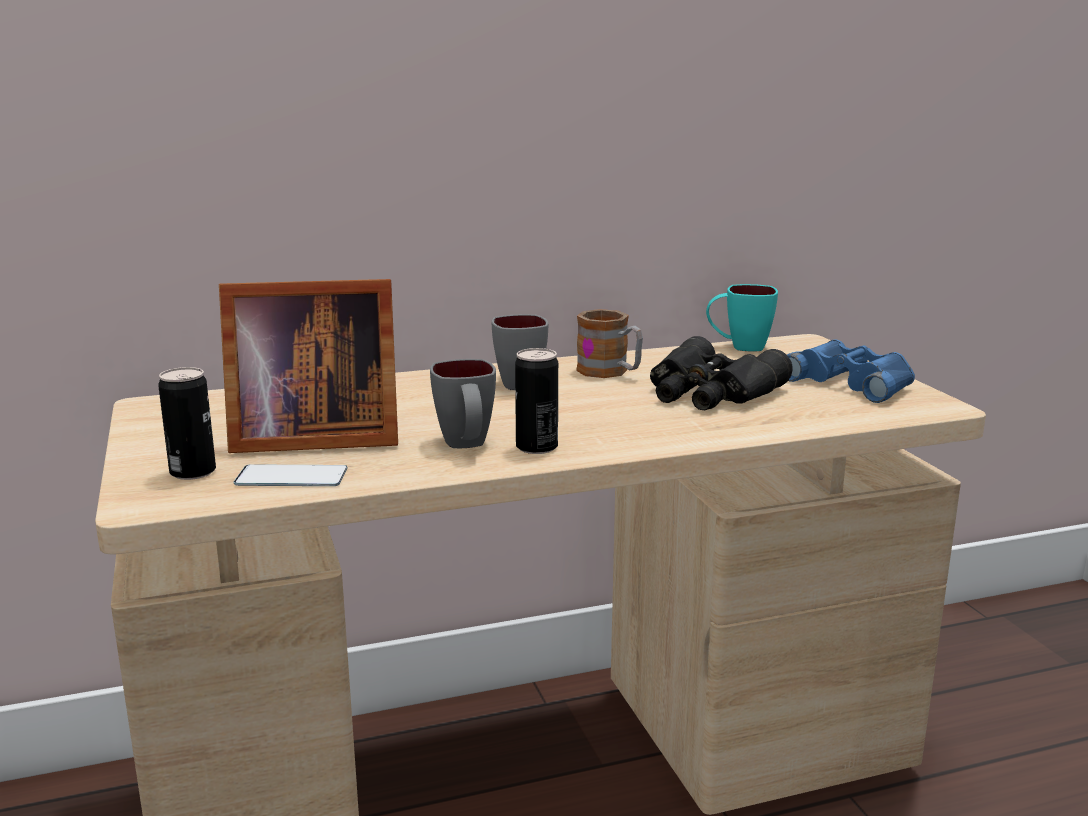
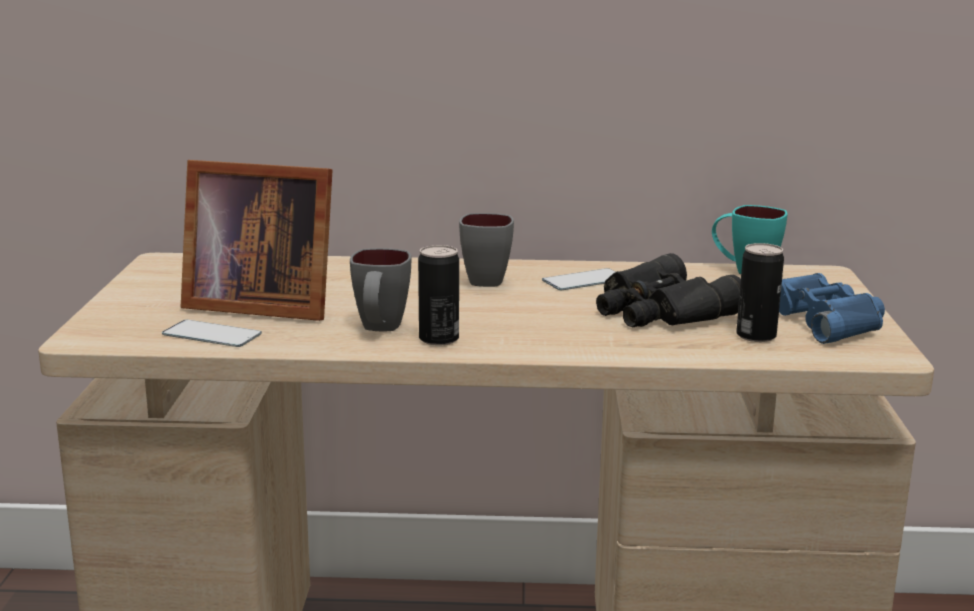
camera: 20 degrees right, 0 degrees up
(193, 472) = (142, 319): can -> can (756, 336)
(610, 372) = (584, 280): mug -> phone

